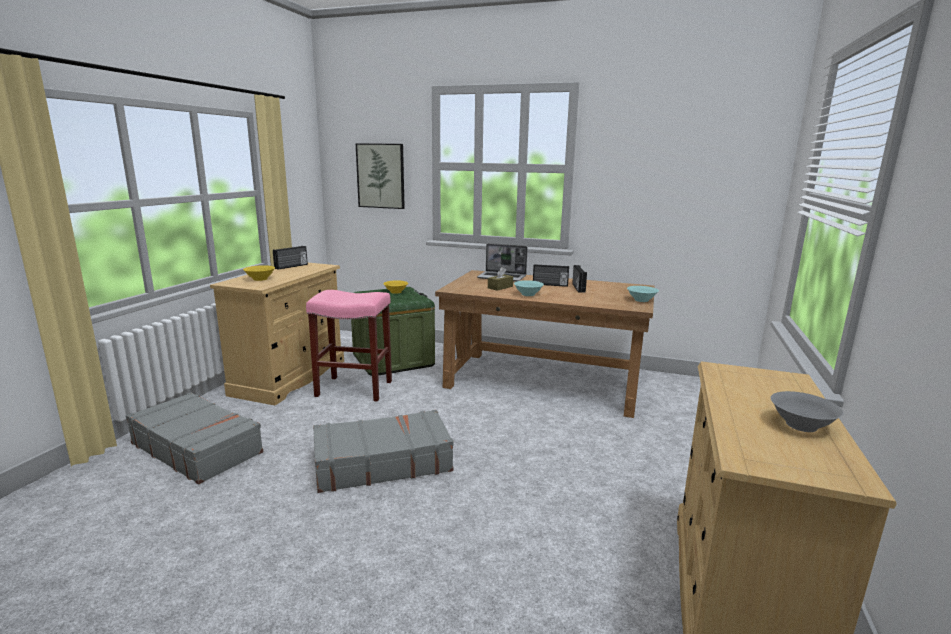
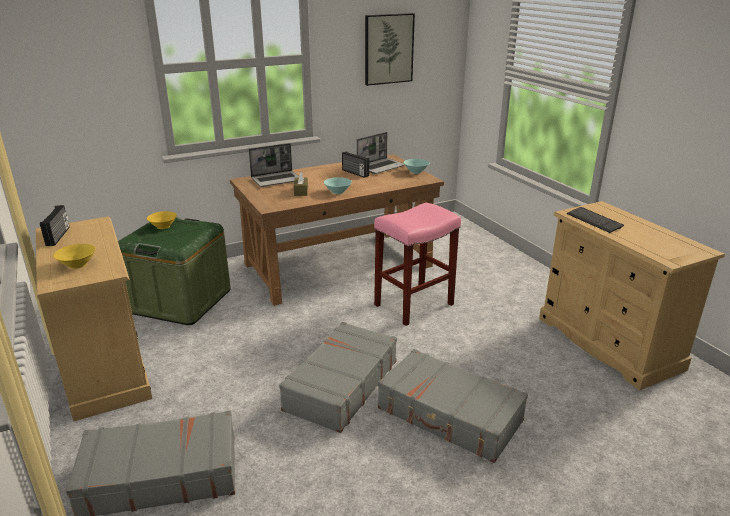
camera: 45 degrees left, 10 degrees up
(353, 389) = (198, 345): pink stool -> pink stool (413, 305)
(381, 176) = (82, 89): picture -> picture (388, 49)
(414, 540) = (449, 415): none -> grey suitcase
(550, 285) = (329, 176): radio -> none
(615, 290) = (381, 167): none -> laptop
(734, 385) = (594, 221): none -> keyboard
(800, 425) = (651, 233): grey bowl -> none

